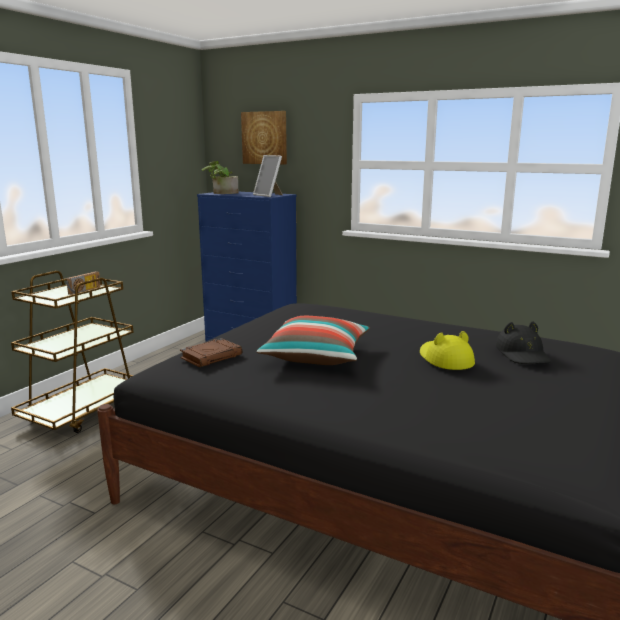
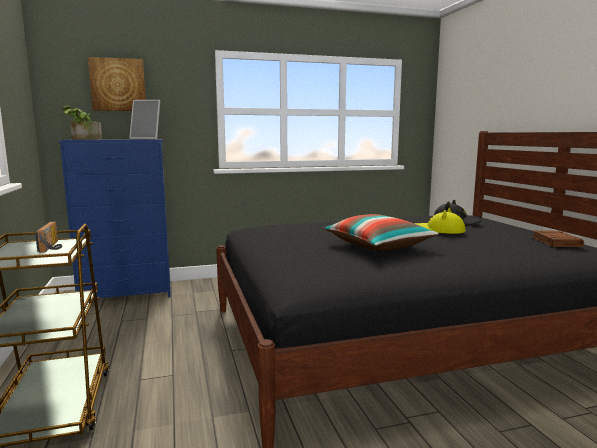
camera: 45 degrees left, 5 degrees down
(212, 356) = (317, 265): brown book -> brown book (555, 242)

